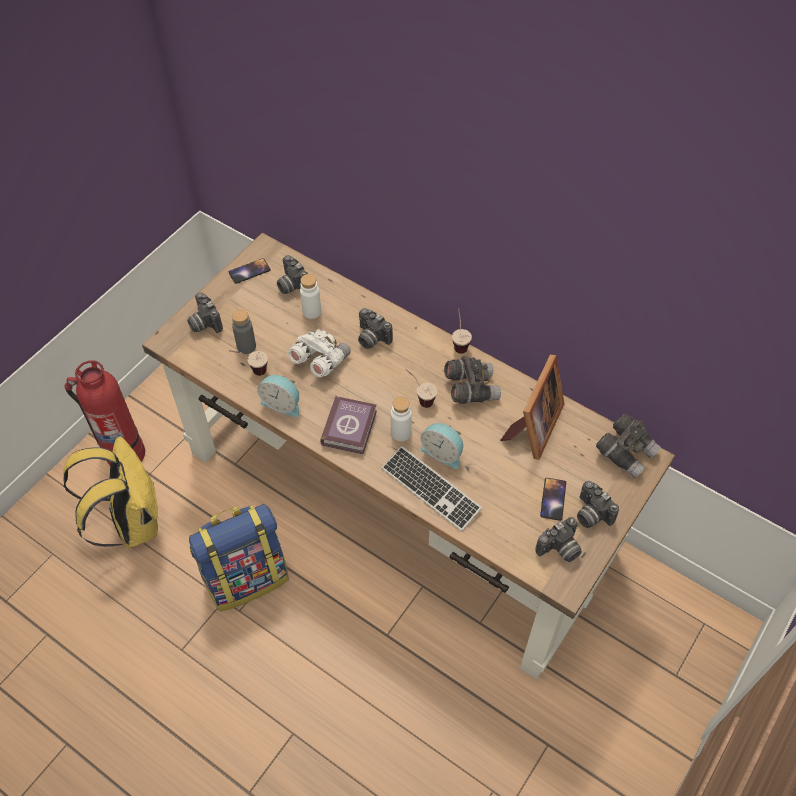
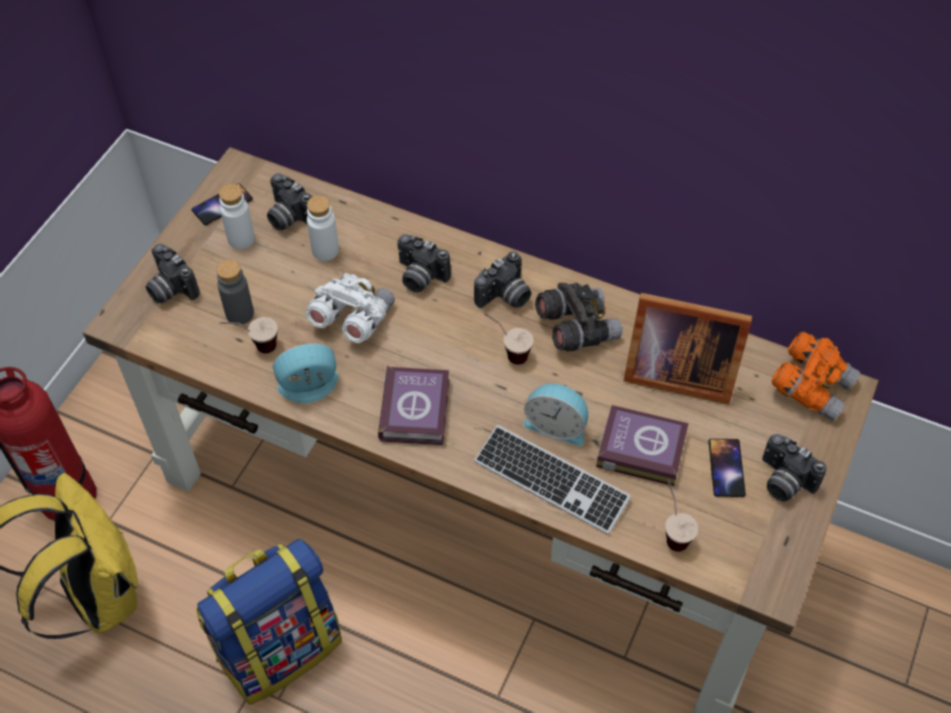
camera: 10 degrees left, 0 degrees up
(282, 403) = (309, 389): alarm clock -> alarm clock turned 150 degrees clockwise
(401, 433) = (490, 406): white bottle -> white bottle (241, 239)
(459, 342) = (546, 265): cup -> cup (672, 530)
(496, 476) = (639, 448): none -> book
(532, 428) = (675, 371): picture frame -> picture frame turned 90 degrees clockwise
(560, 550) = (752, 539): camera -> camera (505, 297)
(625, 452) = (811, 386): grey binoculars -> orange binoculars

